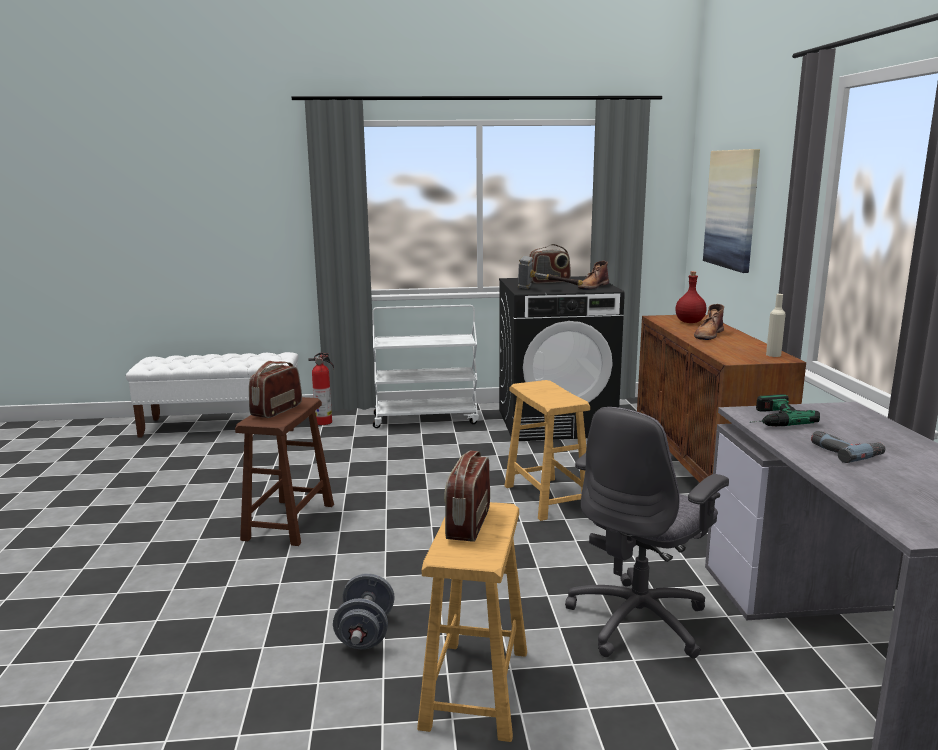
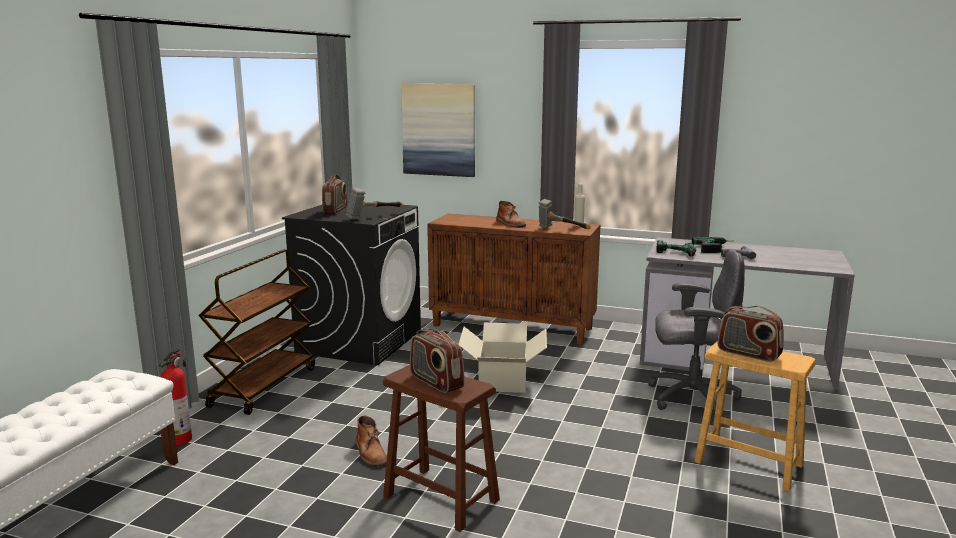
camera: 65 degrees left, 0 degrees up
(365, 633) = (668, 490): grey dumbbell -> none
(426, 419) = (264, 386): white cart -> brown cart
(547, 498) = (503, 380): brown stool -> cardboard box
(593, 286) = (383, 207): brown boot -> brown boot (371, 453)
(639, 620) = (691, 398): grey office chair -> grey office chair turned 60 degrees counterclockwise
(689, 322) = (468, 220): red bottle -> none
(723, 353) = (562, 230): none -> hammer
(870, 437) = (717, 248): none -> power drill

